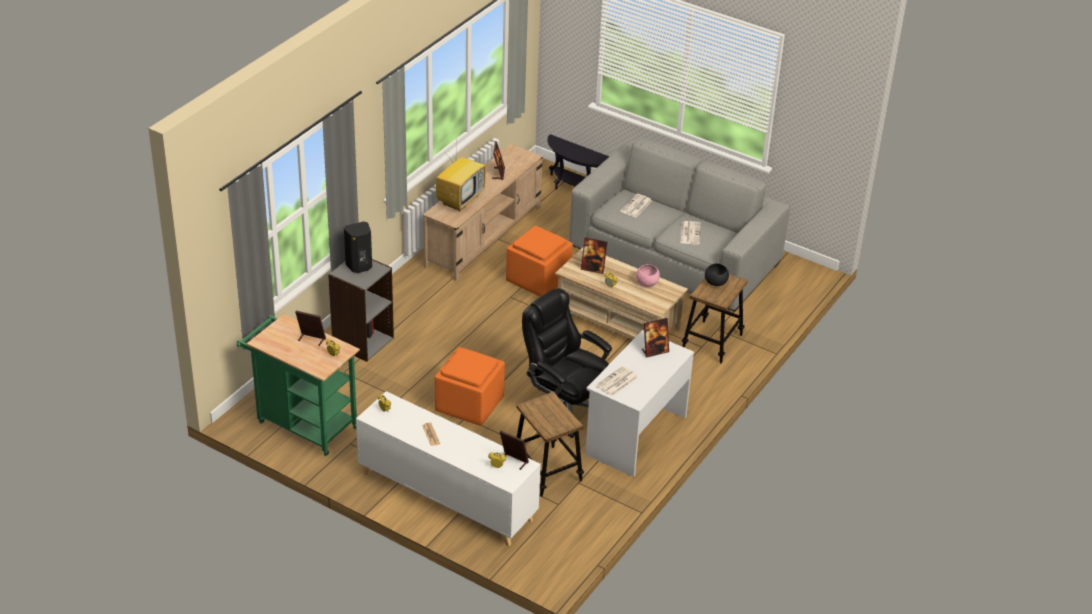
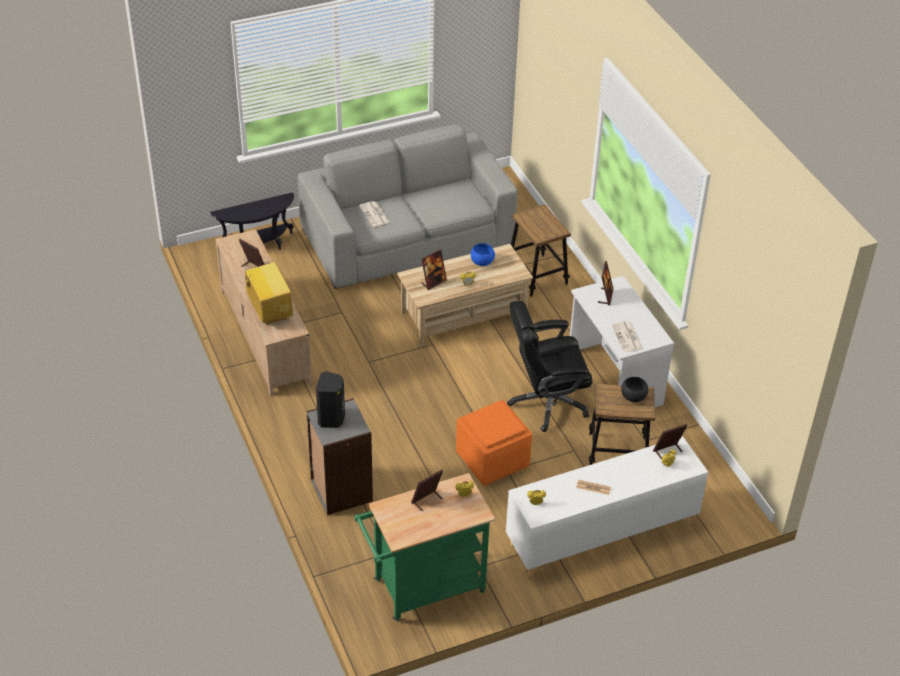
camera: 55 degrees left, 5 degrees up
(538, 279) = (360, 332): orange ottoman -> none
(647, 283) = (482, 262): pink bowl -> blue bowl
(690, 233) = (441, 204): newspaper -> none
(716, 282) = (532, 221): black bowl -> black bowl (633, 396)

